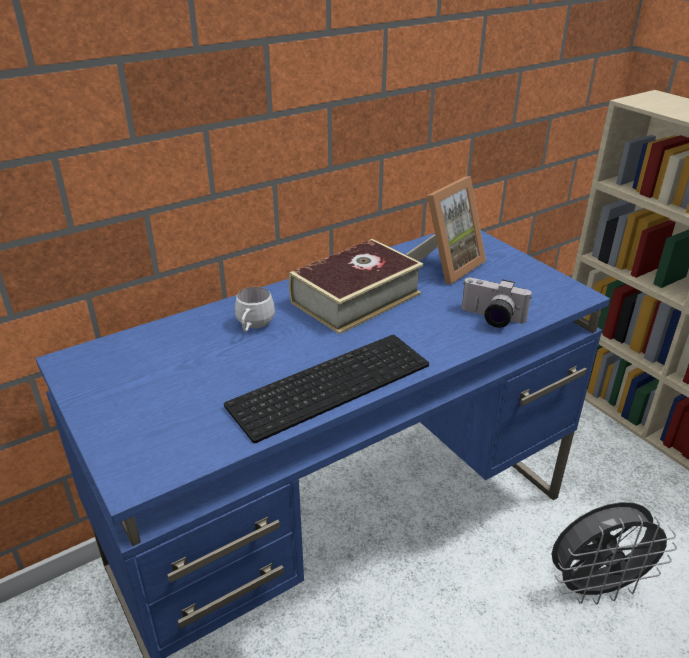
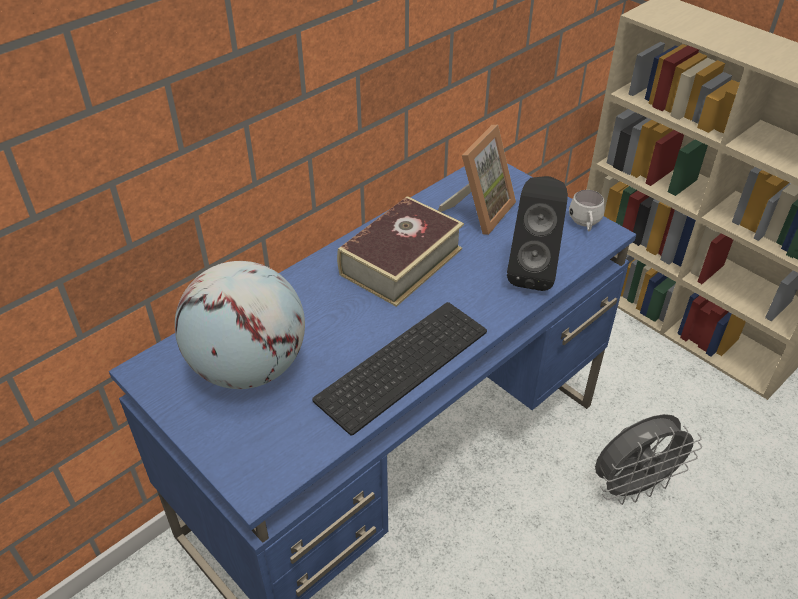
camera: 10 degrees left, 10 degrees up
(172, 369) = (249, 367): none -> globe
(253, 327) = (311, 308): white mug -> white mug (585, 225)
(491, 319) = (532, 271): camera -> black speaker

